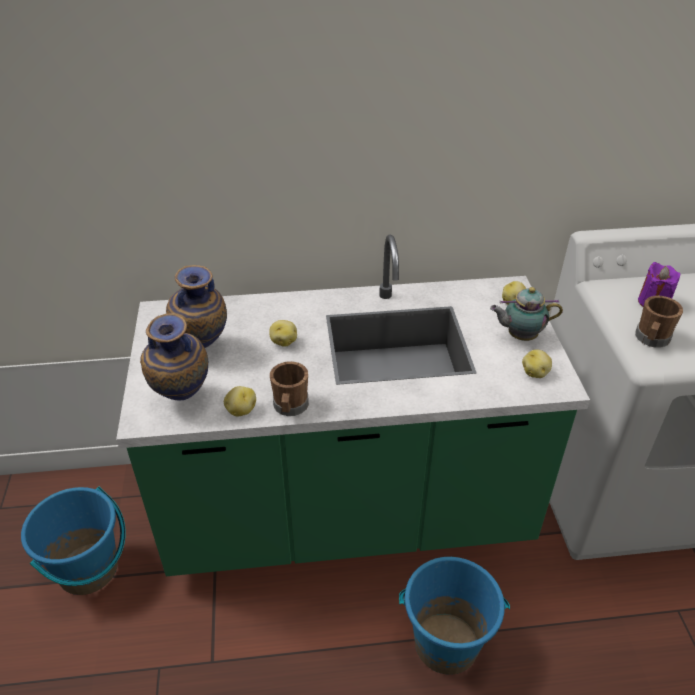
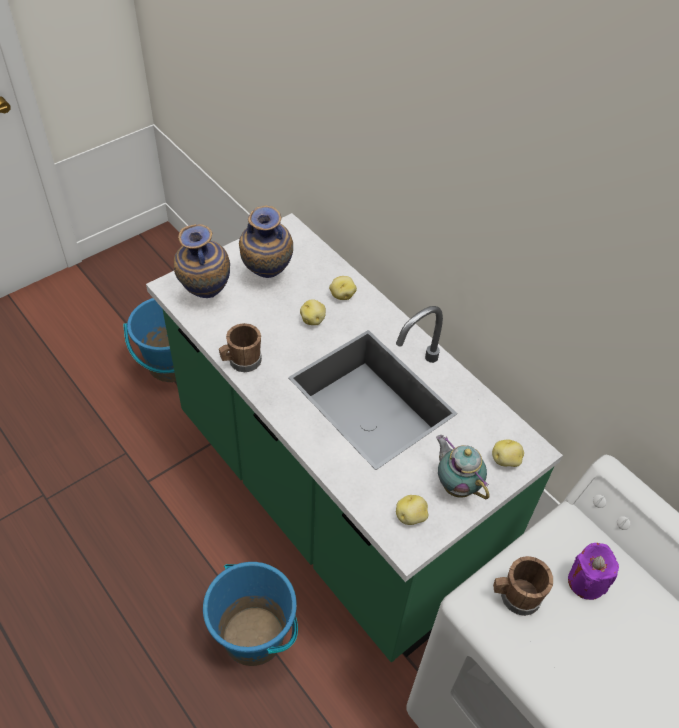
camera: 55 degrees right, 10 degrees up
(241, 410) = (218, 334): potato -> potato (342, 295)

